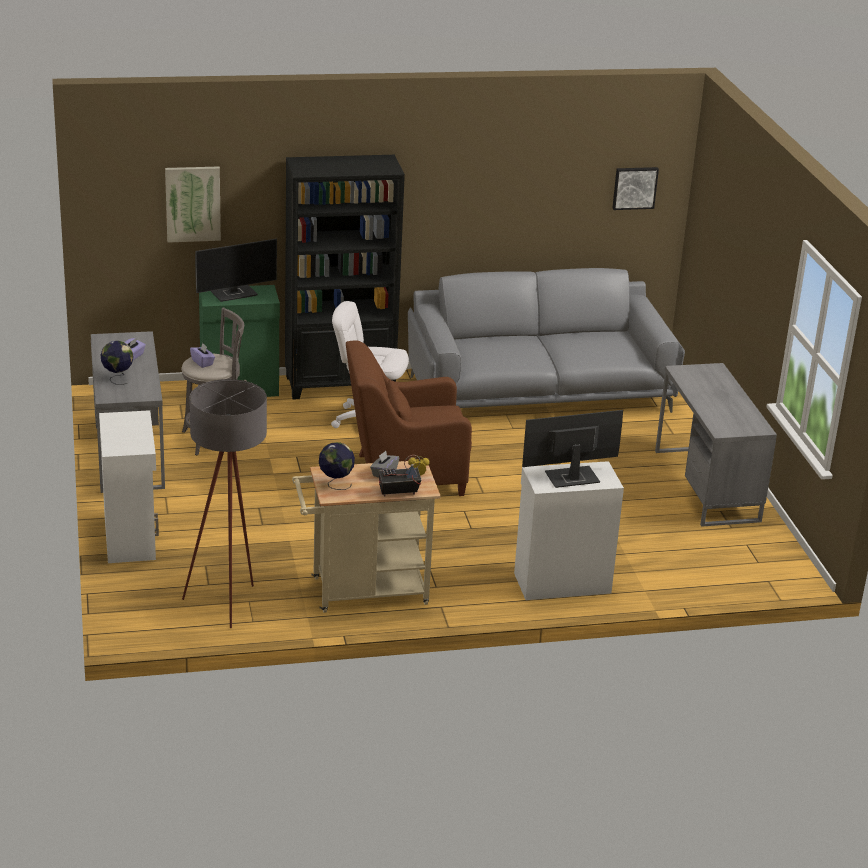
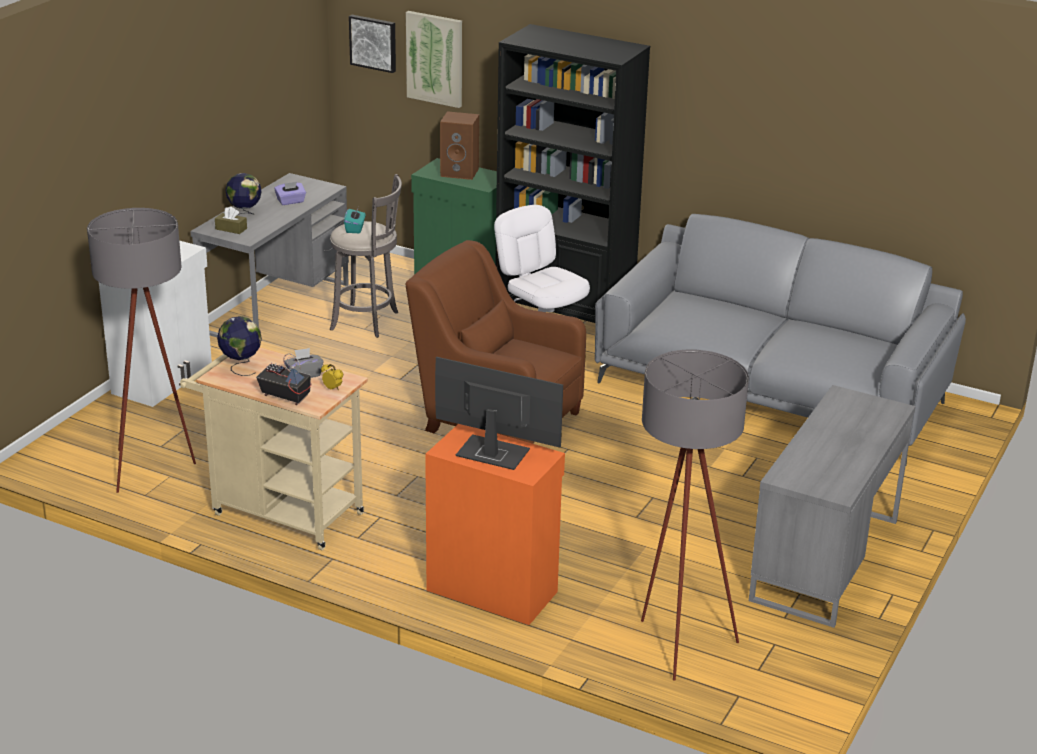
camera: 40 degrees right, 0 degrees up
(124, 392) = (231, 229): none -> brown tissue box
(202, 362) = (355, 228): purple tissue box -> turquoise tissue box
(235, 294) = (460, 172): monitor -> brown speaker
(561, 582) = (492, 589): white cabinet -> orange cabinet
(634, 187) = (958, 157): picture -> picture (374, 43)
(698, 566) = (675, 641): none -> grey floor lamp

